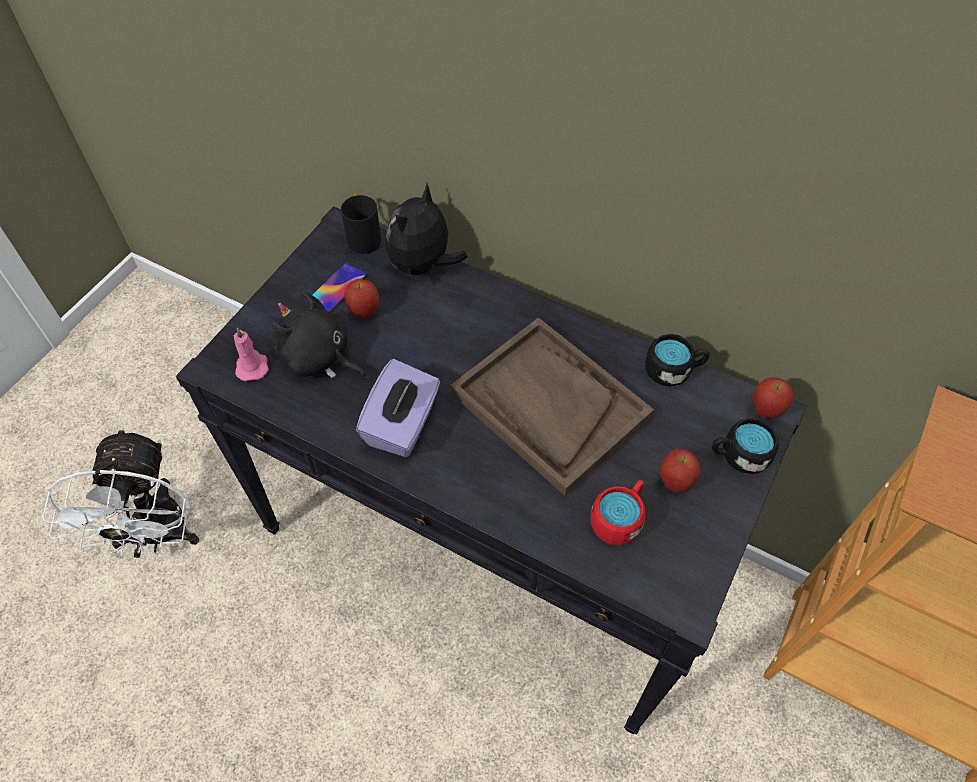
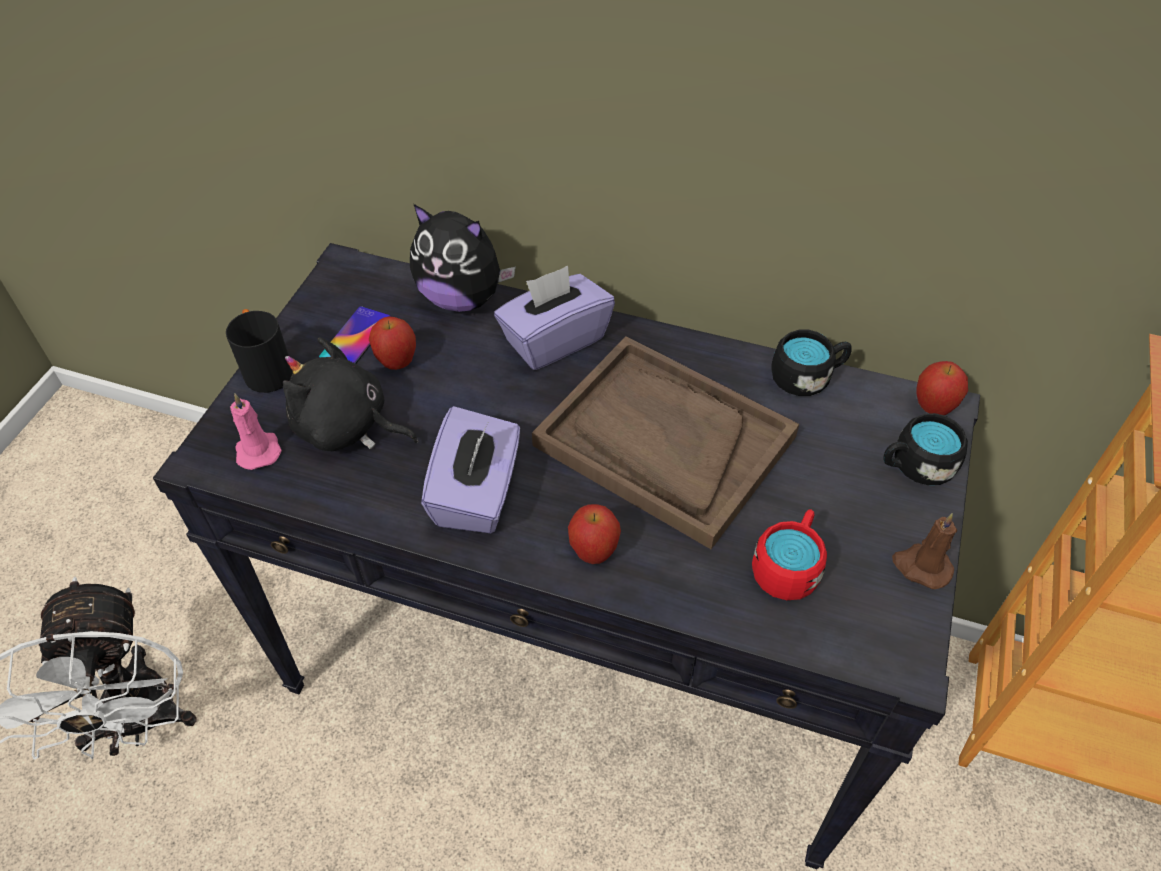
camera: 10 degrees left, 5 degrees down
(363, 237) = (376, 273): black mug -> black mug (266, 369)
(423, 266) = (462, 298): plush toy -> plush toy turned 90 degrees counterclockwise
(485, 311) = (554, 340): none -> purple tissue box
(674, 482) = (846, 511): apple -> apple (593, 552)
(720, 535) = (921, 567): none -> brown candle

